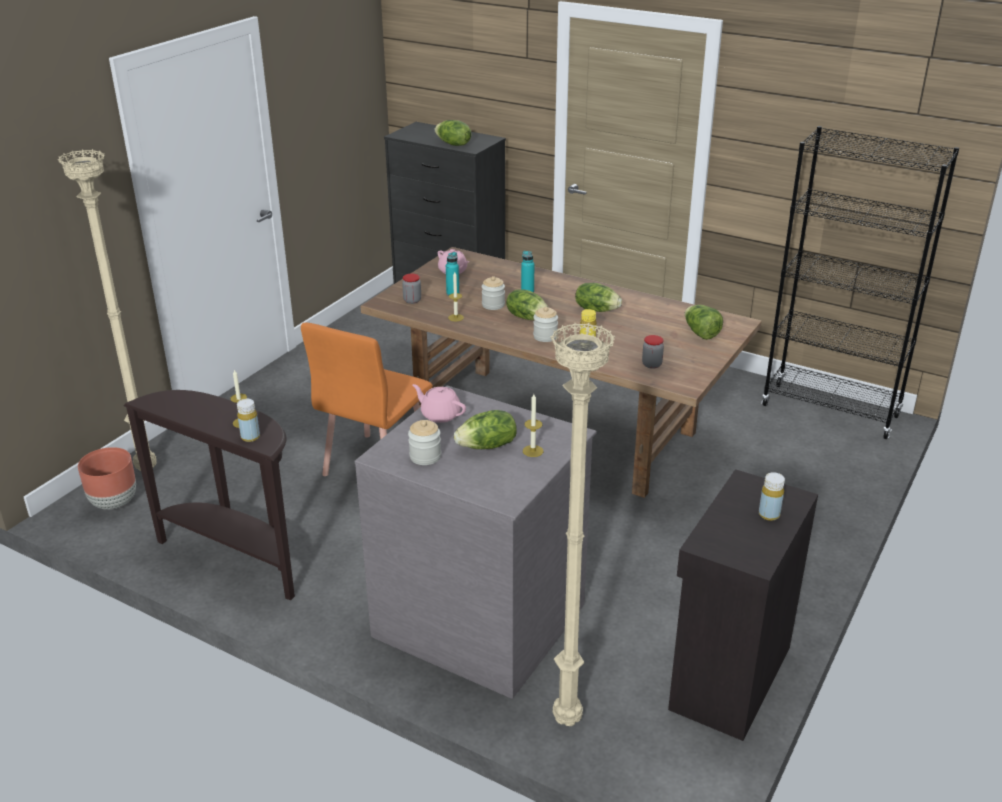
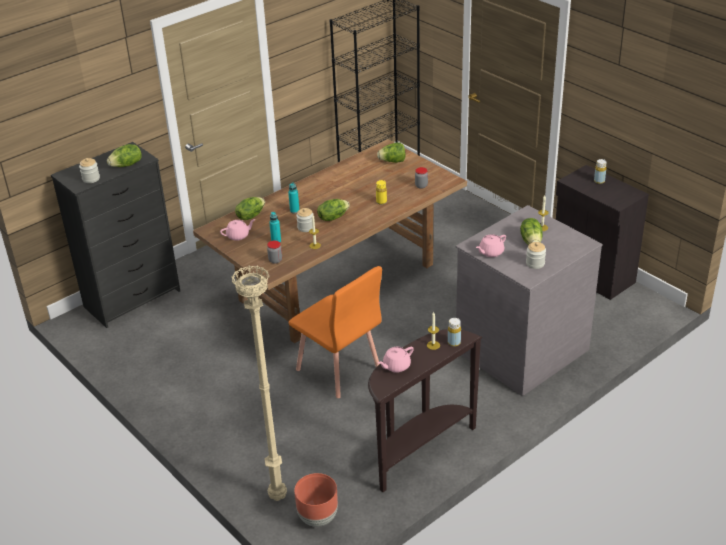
camera: 70 degrees left, 5 degrees up
(194, 403) = (396, 366): none -> pink teapot
(545, 336) = (364, 215): jar -> jar (91, 179)
(566, 718) = (608, 334): beige floor lamp -> none
(596, 309) = (338, 190): lettuce -> lettuce (250, 216)

